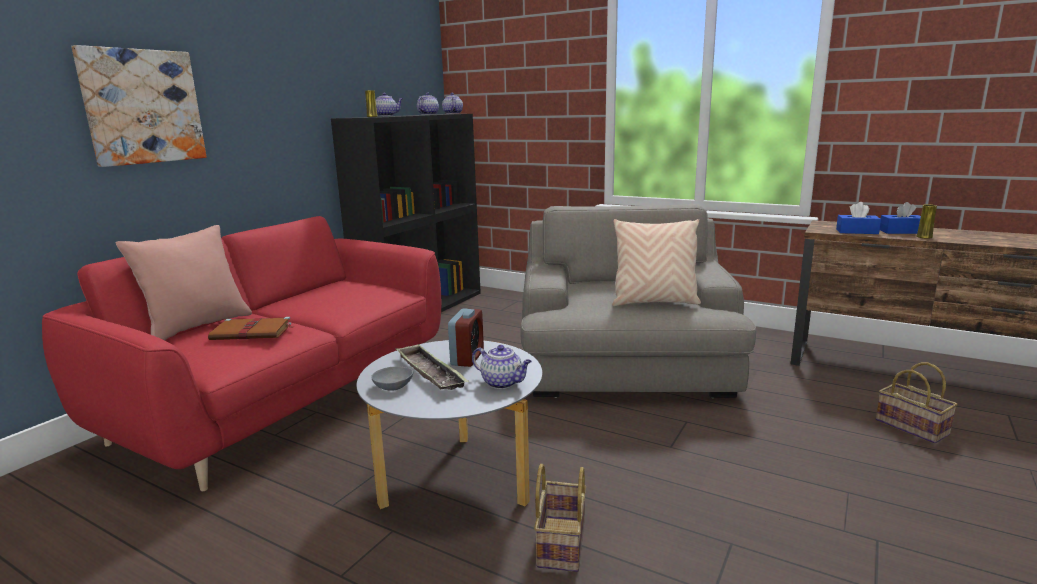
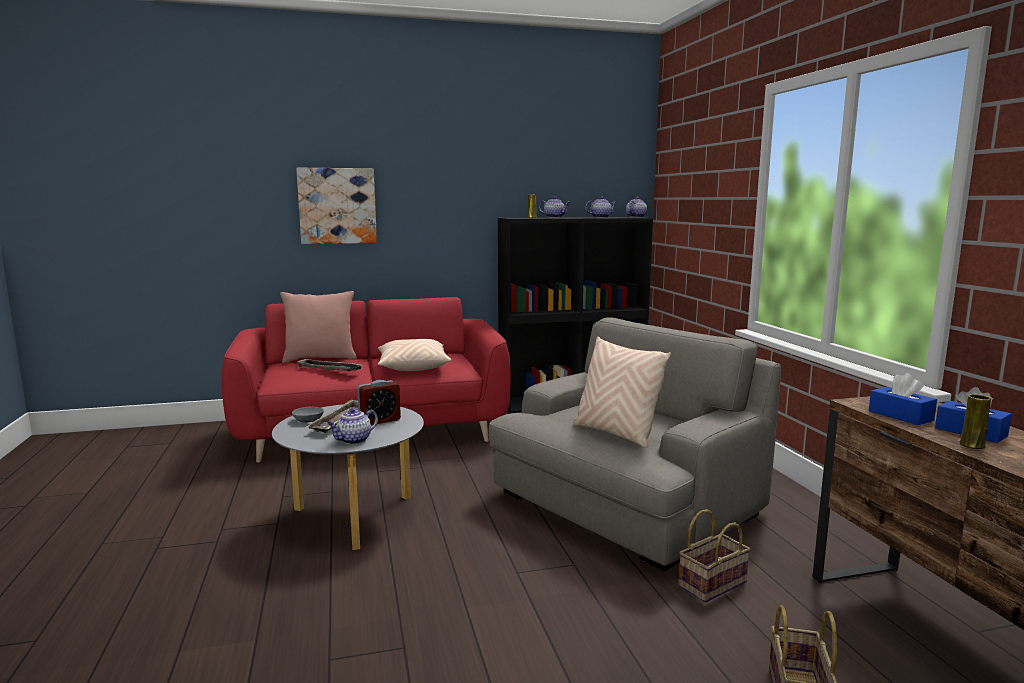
camera: 45 degrees right, 5 degrees down
(253, 332) = (329, 369): brown book -> tray
(340, 303) = (413, 367): none -> beige pillow
(503, 383) = (353, 440): teapot -> teapot turned 60 degrees clockwise
(560, 542) = (325, 578): basket -> basket (712, 583)

